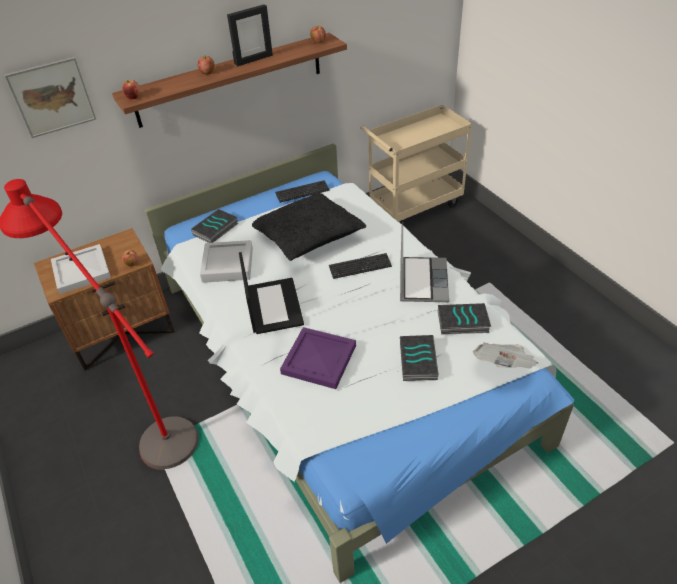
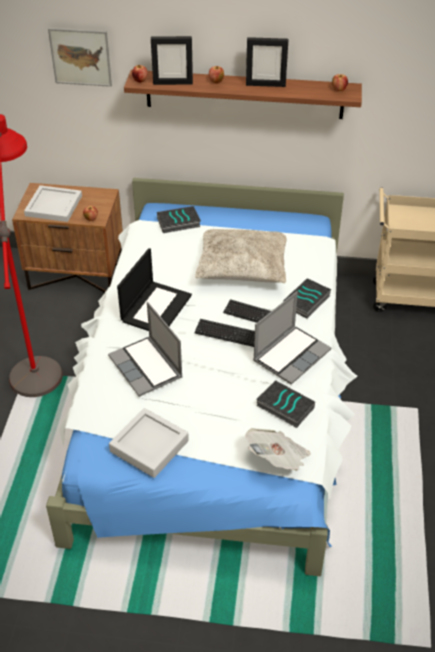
camera: 35 degrees right, 0 degrees up
(168, 88) = (173, 82): none -> picture frame
(228, 265) = (157, 257): grey tray -> grey tray (149, 446)
(302, 192) = (279, 226): keyboard -> keyboard (227, 334)
(308, 236) = (242, 267): black pillow -> beige pillow
(320, 359) = (147, 367): purple tray -> laptop
(419, 361) = (216, 414): book -> book (307, 302)

